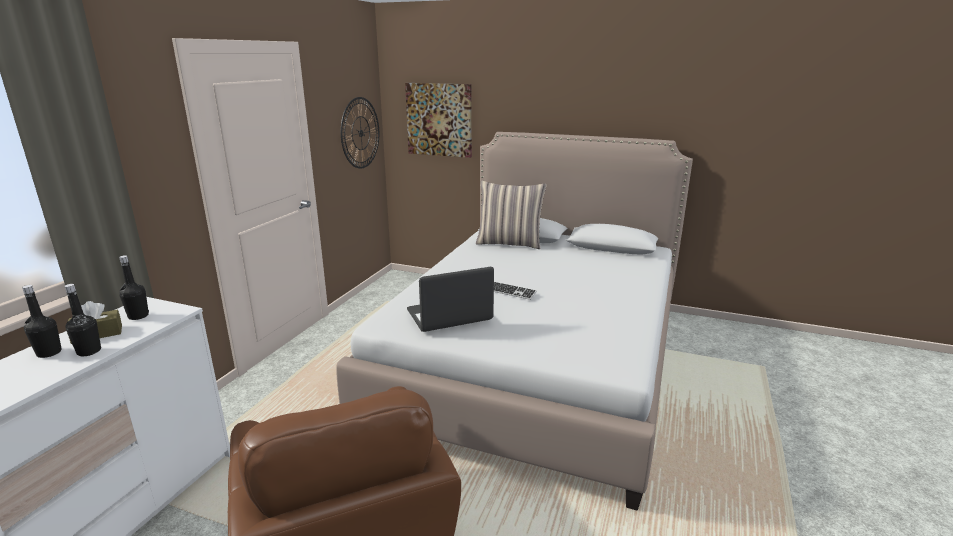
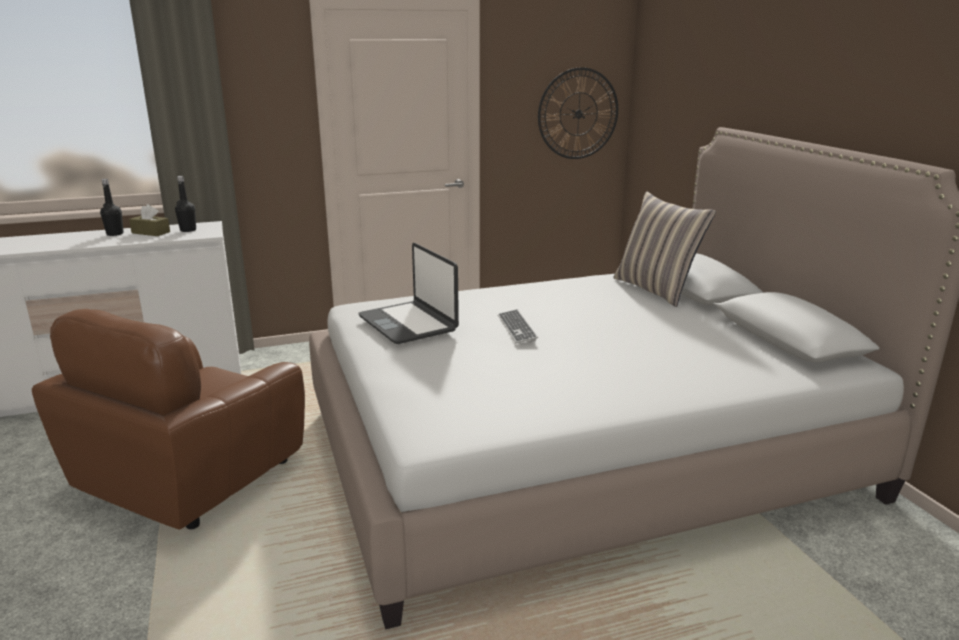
camera: 50 degrees right, 0 degrees up
(89, 351) = (125, 239): black bottle -> none
(439, 119) = (676, 105): picture -> none
(449, 316) = (408, 323): laptop -> laptop turned 150 degrees counterclockwise

